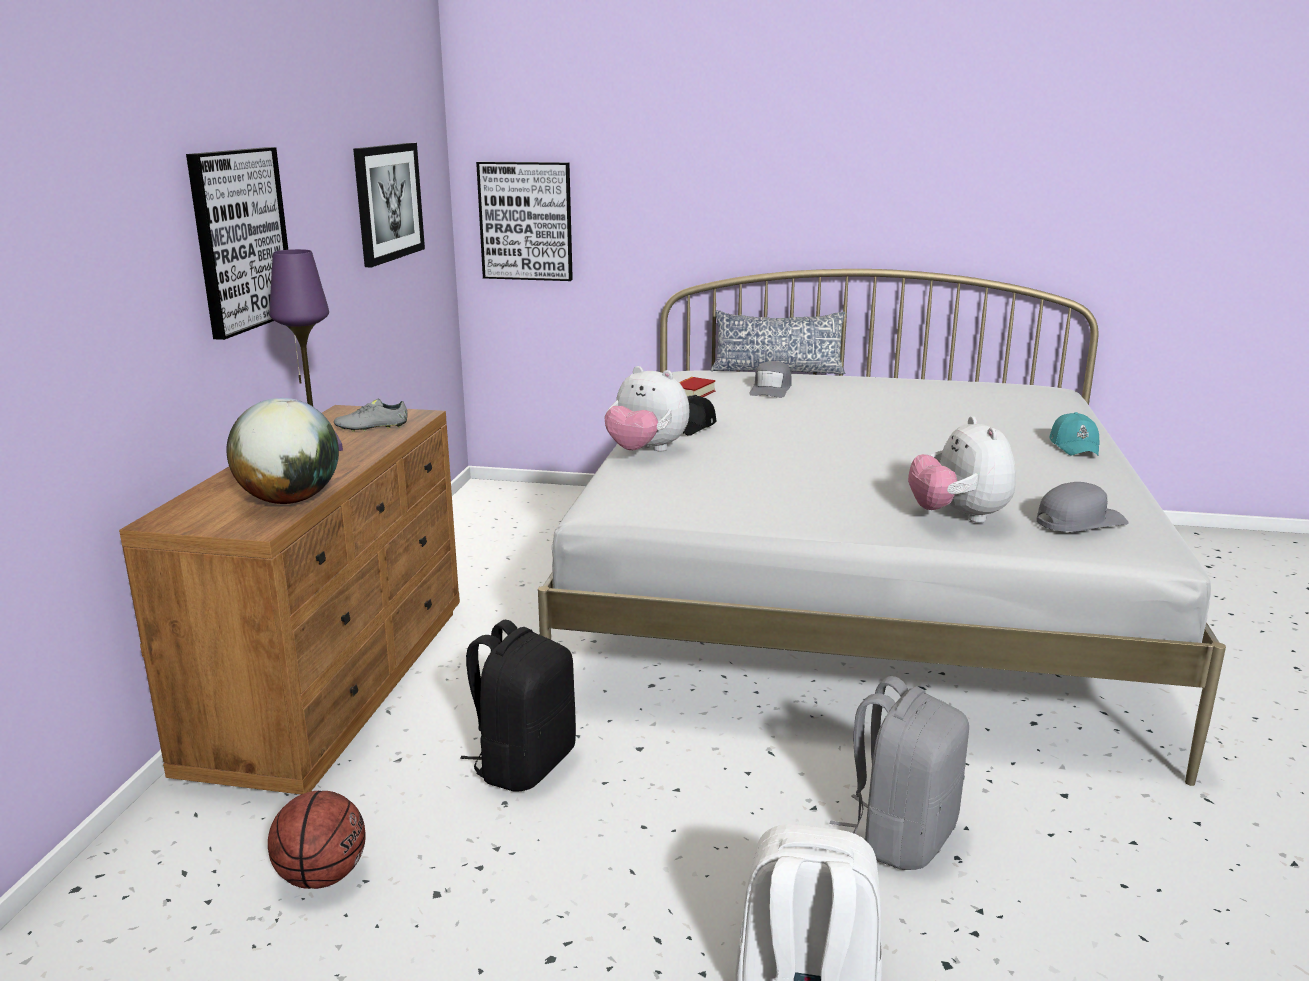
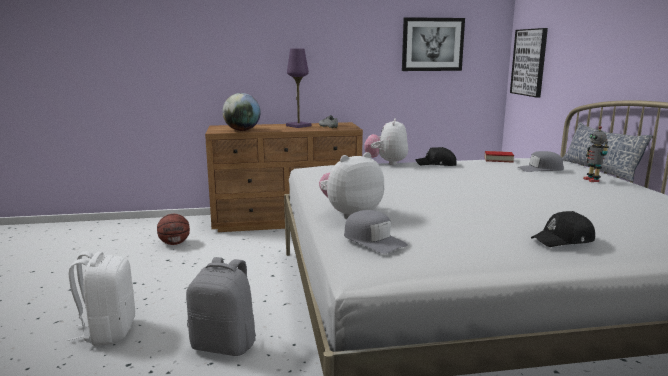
camera: 70 degrees right, 5 degrees down
(240, 240) = (305, 46): picture -> none
(524, 764) = (250, 257): black backpack -> none
(843, 384) = (592, 180): none -> toy robot
(1075, 446) = (563, 240): turquoise cap -> black cap

